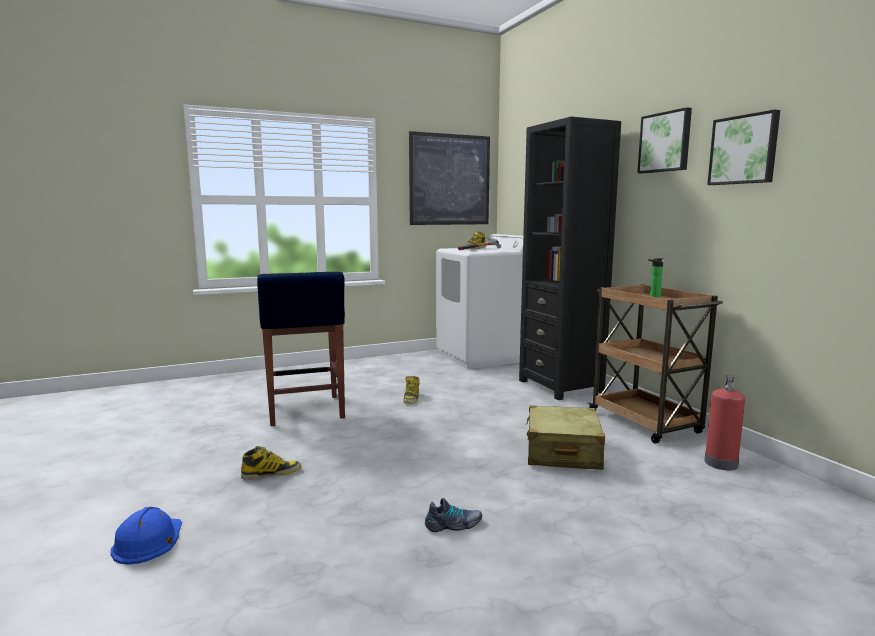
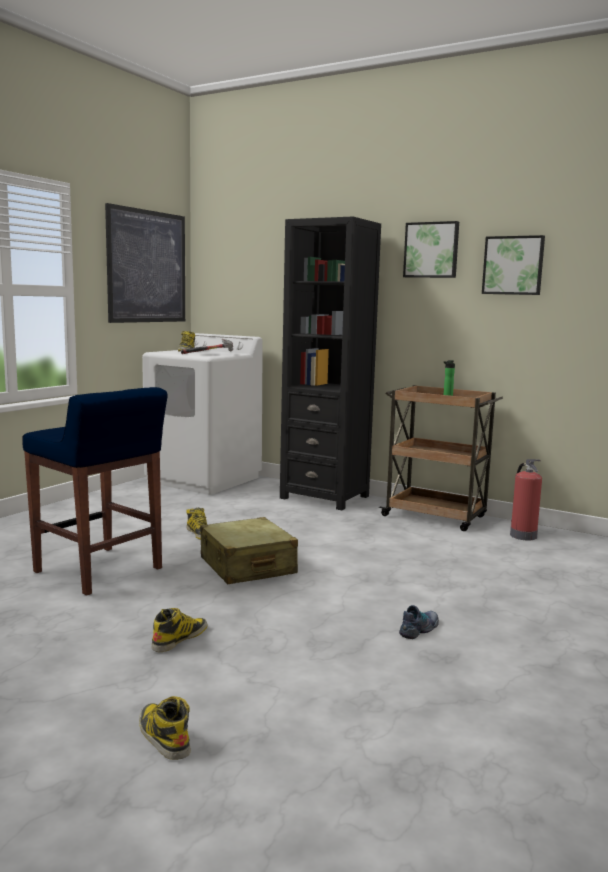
camera: 35 degrees left, 0 degrees up
(148, 540) = (163, 736): blue hard hat -> boot
(562, 452) = (411, 553): beige suitcase -> beige suitcase (247, 566)

